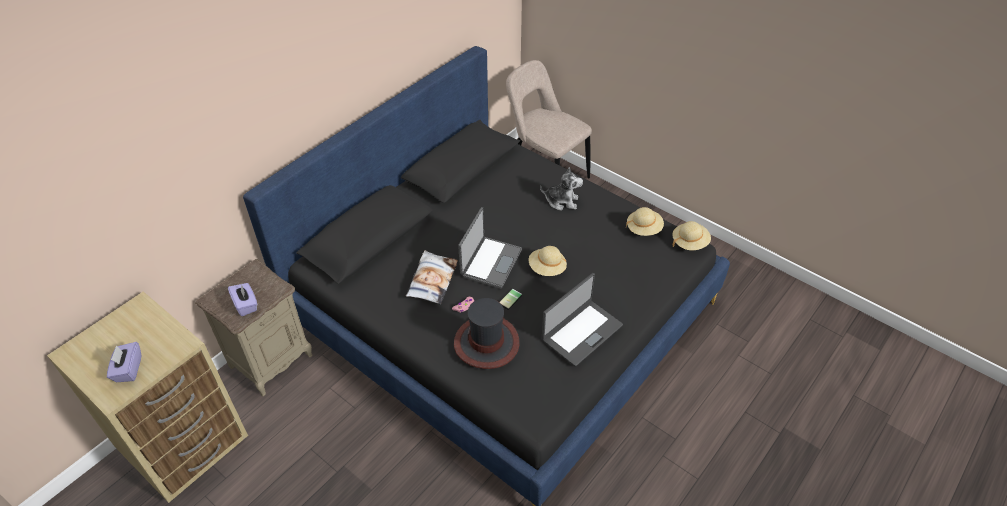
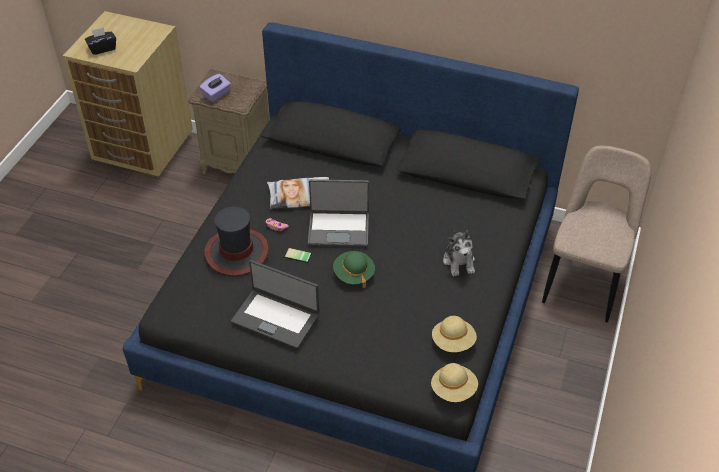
camera: 70 degrees right, 0 degrees up
(128, 369) = (102, 48): purple tissue box -> black tissue box
(547, 268) = (353, 274): beige hat -> green hat

